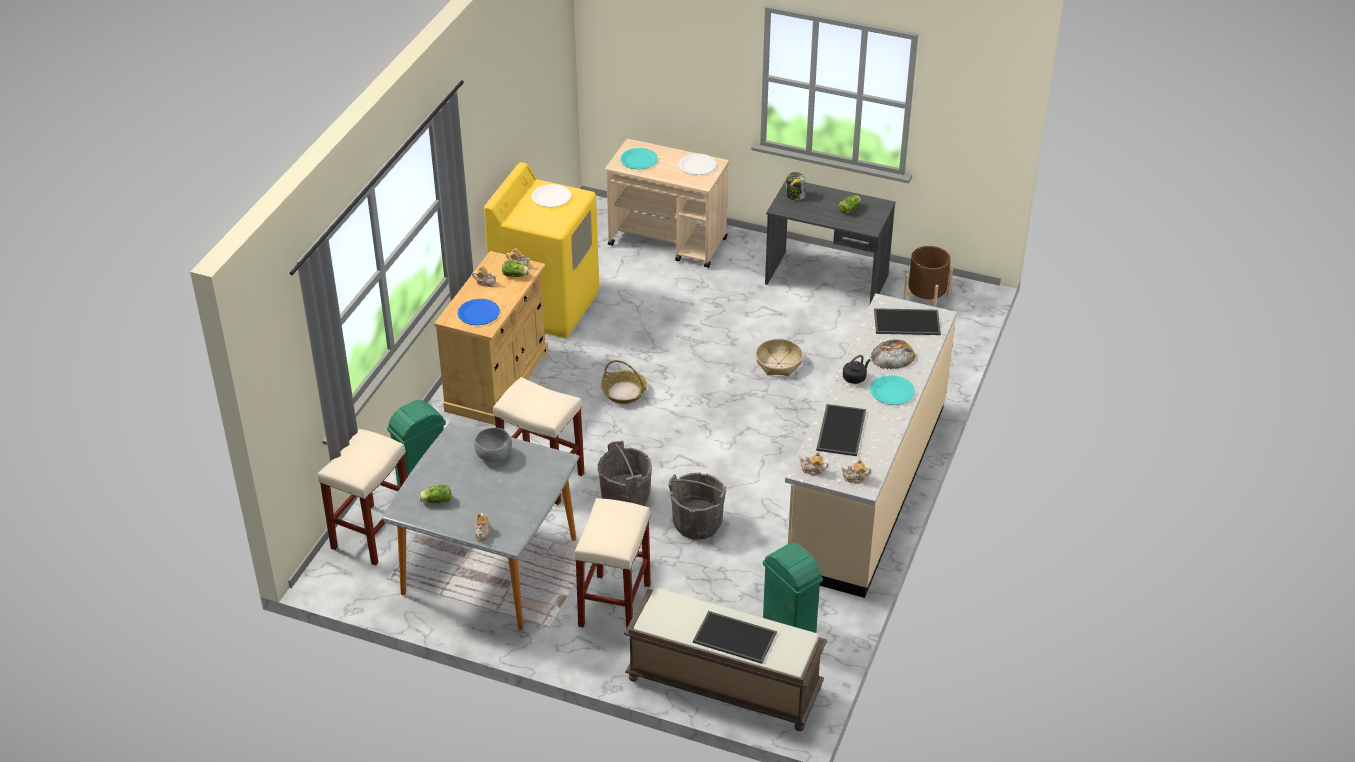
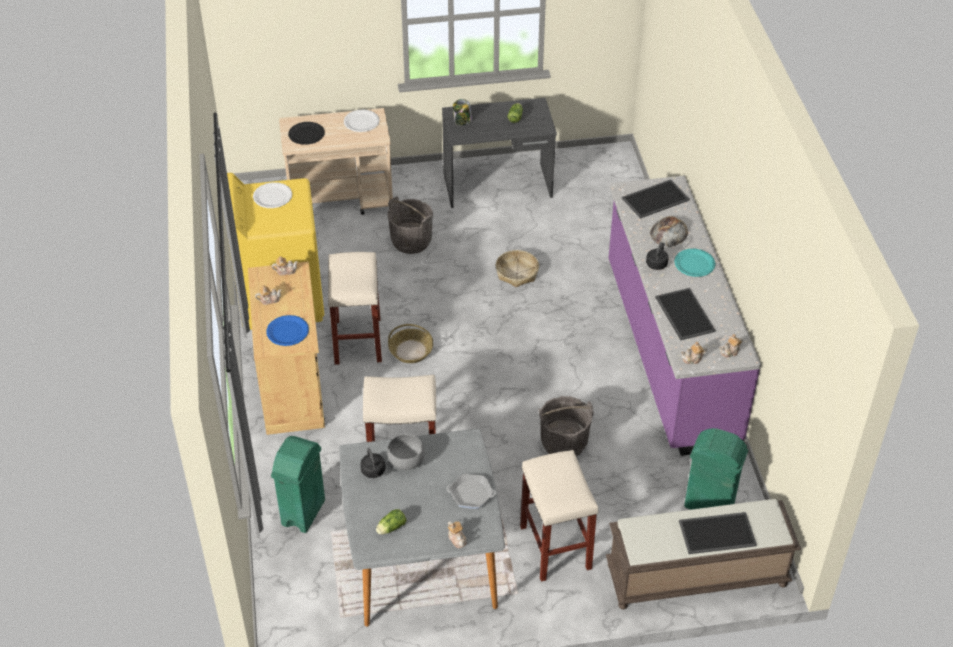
camera: 30 degrees left, 5 degrees up
(372, 533) = (293, 580): beige stool -> beige stool (357, 340)
(459, 452) = (373, 472): none -> black kettle
(516, 275) = (292, 282): lettuce -> none
(524, 503) = (471, 494): none -> frying pan
(625, 497) = (487, 446): grey bucket -> grey bucket (411, 241)
(638, 160) = (306, 134): turquoise plate -> black plate
(866, 487) = (668, 352): beige counter -> purple counter
(926, 299) = (587, 173): brown planter -> none

